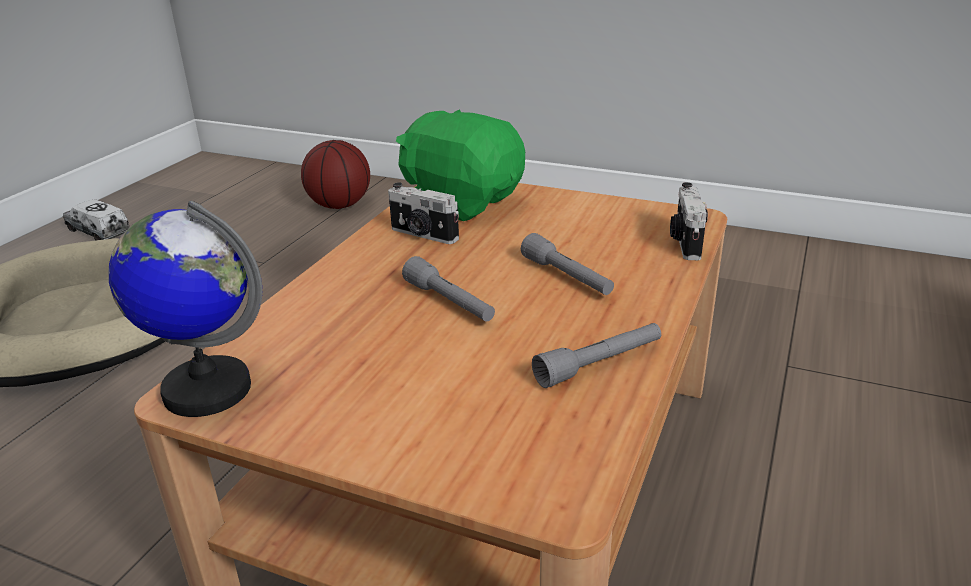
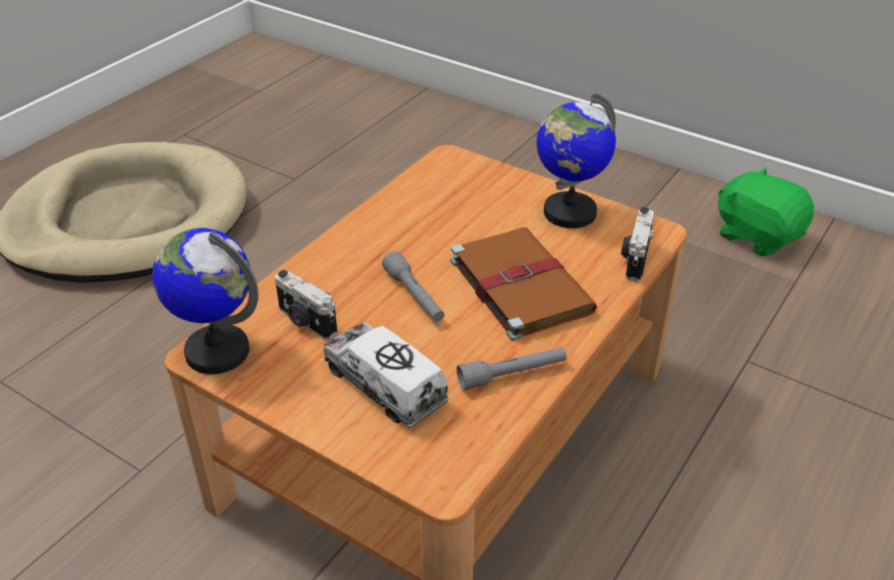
camera: 10 degrees right, 10 degrees up
(99, 231) = (150, 122): toy truck -> toy truck (385, 385)
(340, 205) = (376, 119): basketball -> none
(423, 235) = (413, 219): camera -> camera (306, 322)
(462, 201) = (456, 184): green plush toy -> green plush toy (757, 235)
(567, 277) = (518, 284): grey flashlight -> brown book
(593, 212) = (569, 212): none -> globe

